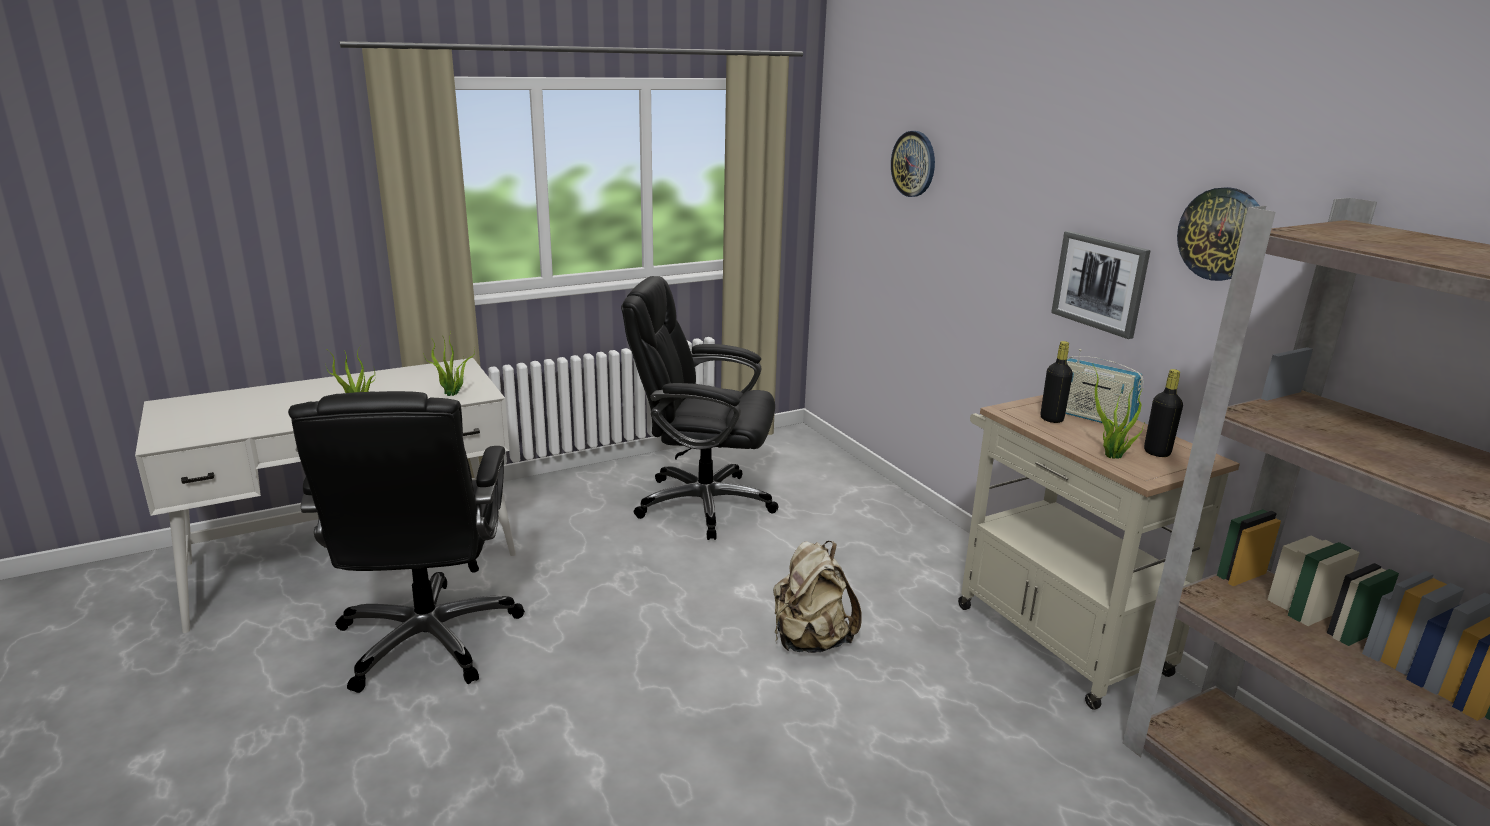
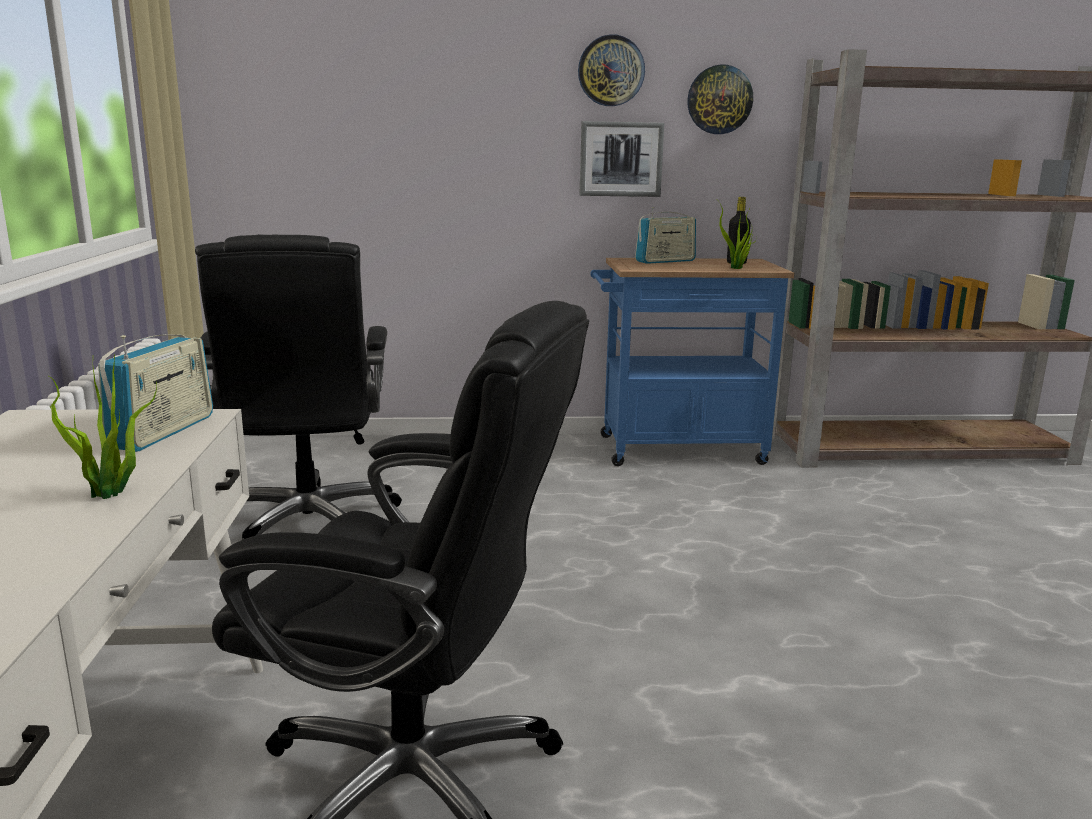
camera: 65 degrees left, 5 degrees down
(452, 394) = (163, 432): potted plant -> radio
(704, 504) = (309, 521): black office chair -> black office chair turned 45 degrees counterclockwise
(810, 641) = (618, 531): beige backpack -> none
(914, 164) = (362, 84): wall clock -> wall clock (611, 71)
(1051, 419) = (660, 266): black bottle -> none
(1055, 636) = (675, 450): beige cart -> blue cart

